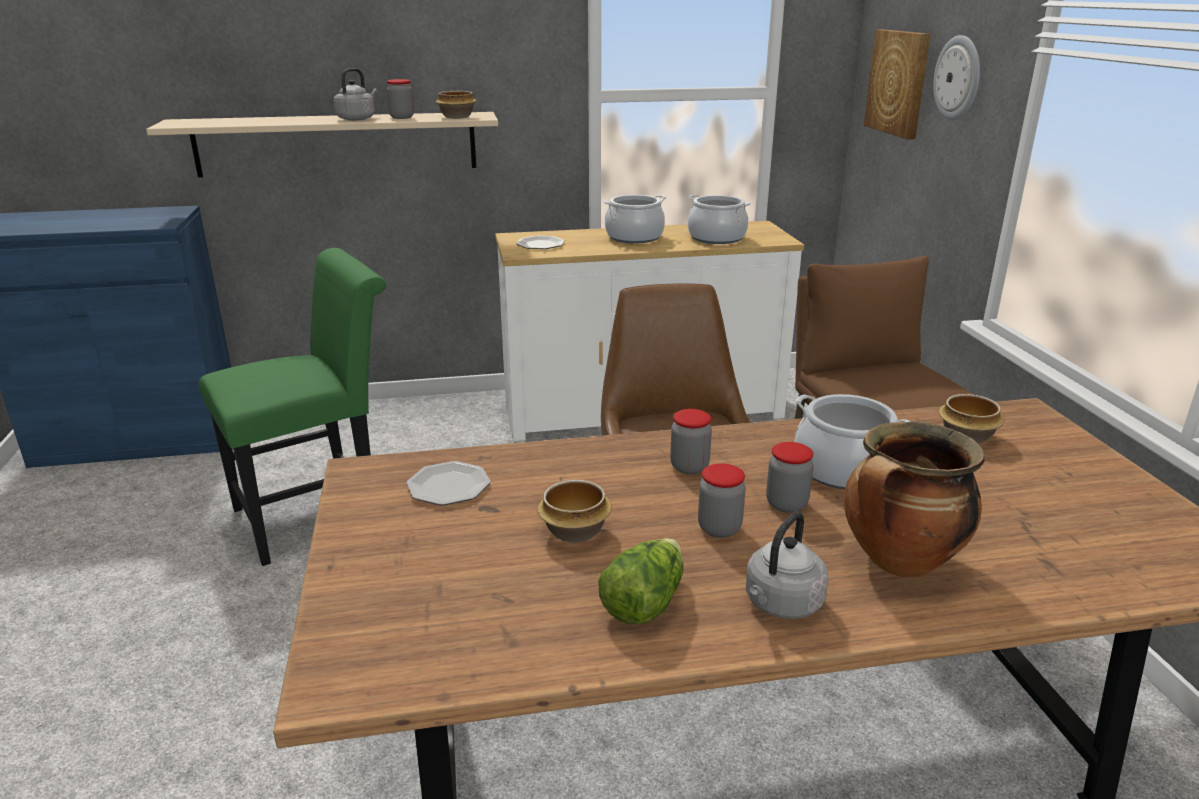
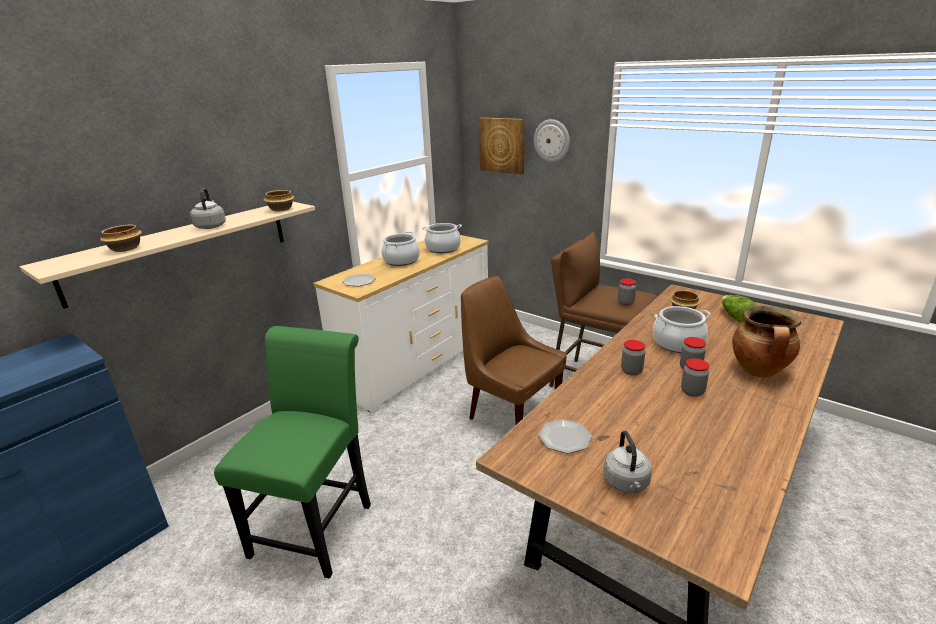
camera: 40 degrees left, 0 degrees up
(402, 117) = (242, 218): jar -> jar (625, 303)
(575, 532) = (654, 426): bowl -> bowl (126, 249)
(643, 601) = (732, 438): lettuce -> lettuce (735, 317)
(781, 604) = (765, 410): grey kettle -> grey kettle (626, 483)

